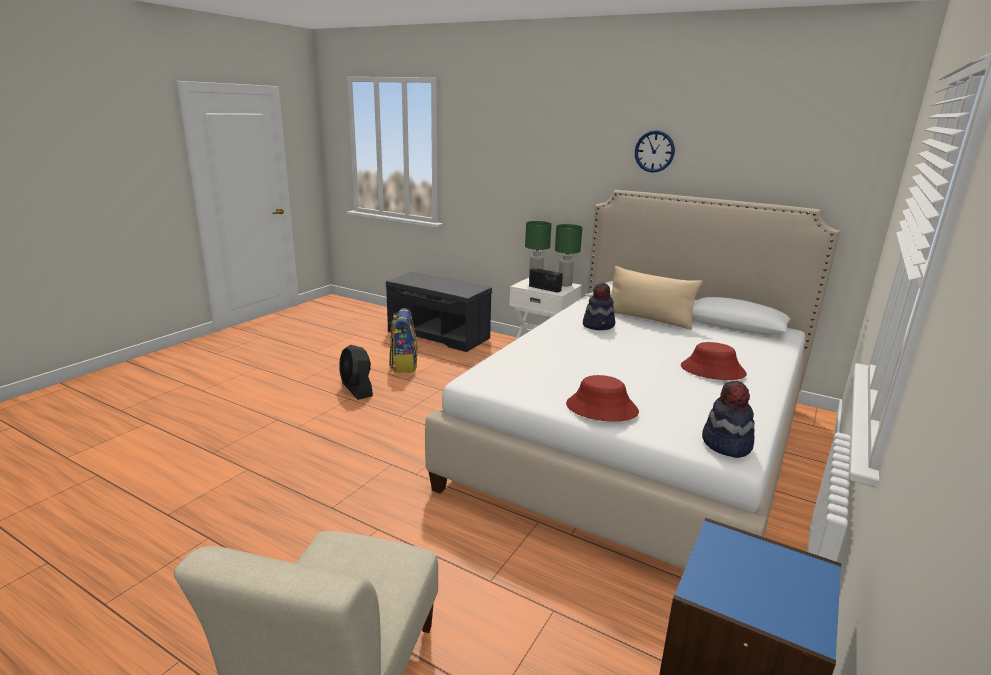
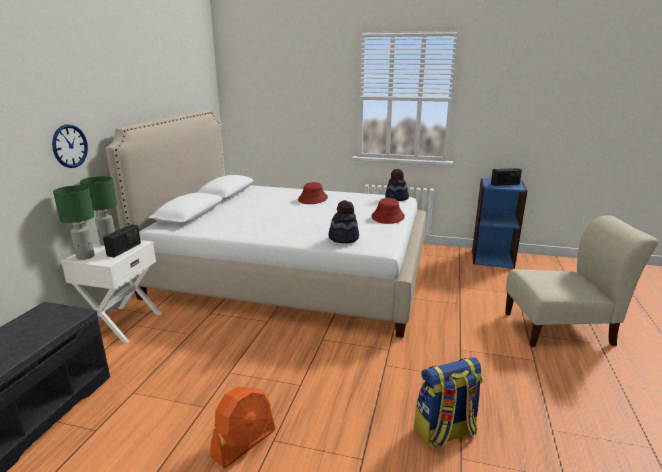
camera: 105 degrees left, 0 degrees up
(357, 389) = (244, 443): black fan -> orange fan
(403, 365) = (155, 422): backpack -> backpack (445, 432)
(599, 325) = (246, 222): hat -> hat (343, 238)
(648, 318) = (222, 211): beige pillow -> none
(654, 151) = (123, 85): wall clock -> wall clock (70, 146)
(751, 580) = (505, 184): none -> radio

